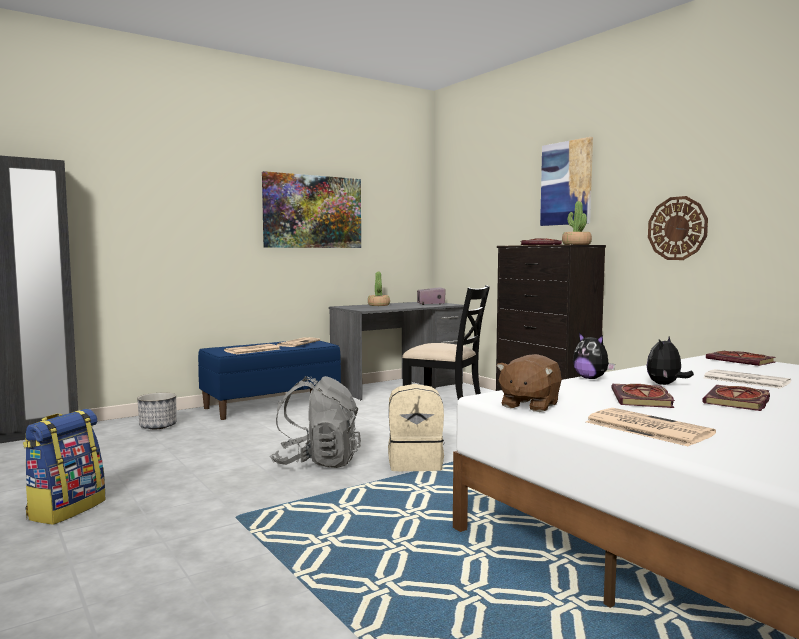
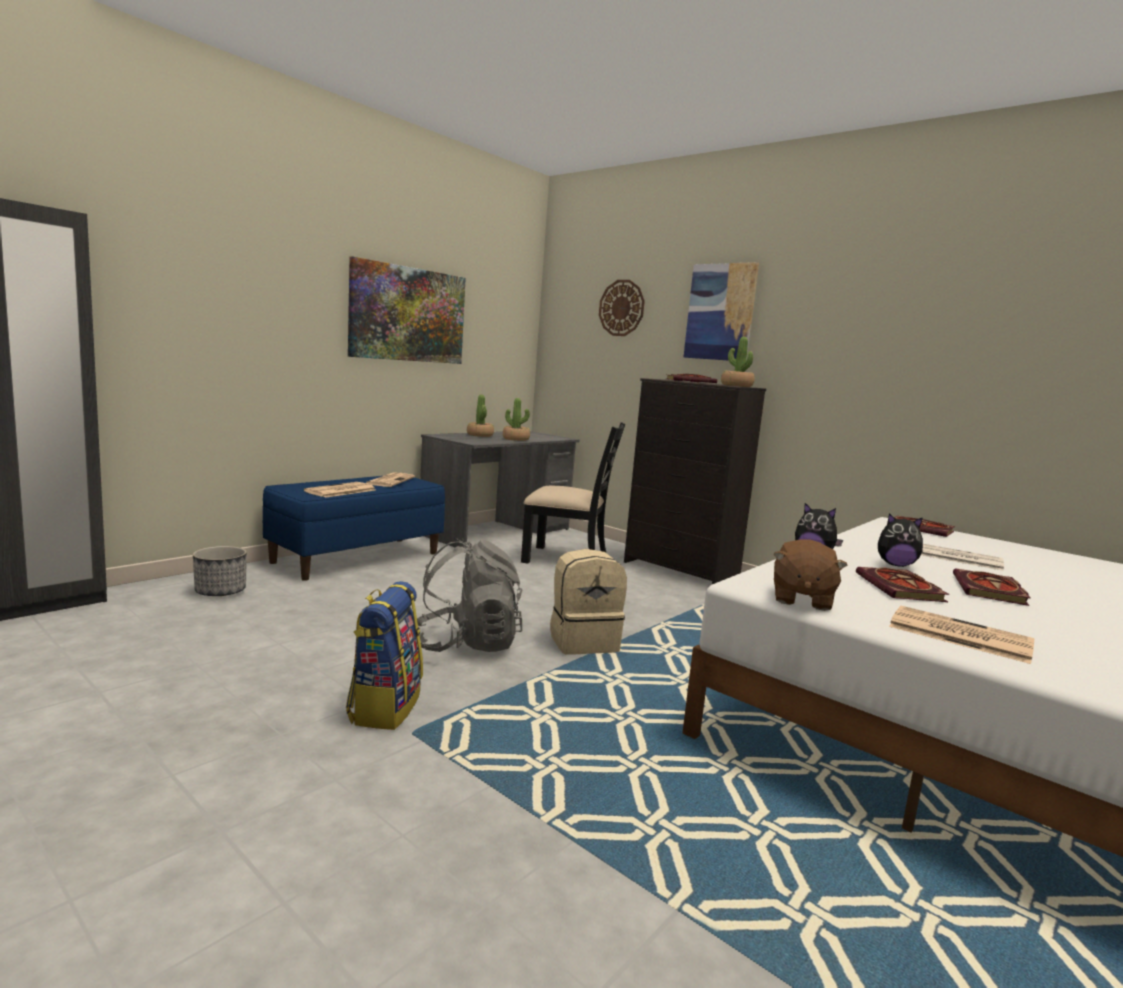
camera: 15 degrees left, 5 degrees up
(66, 509) = (160, 735): backpack -> backpack (384, 707)
(406, 306) = (516, 439): none -> potted plant
(431, 304) = (538, 436): radio -> none
(665, 385) = (895, 565): plush toy -> plush toy turned 105 degrees counterclockwise
(677, 228) = (852, 378): wall clock -> wall clock (621, 308)

